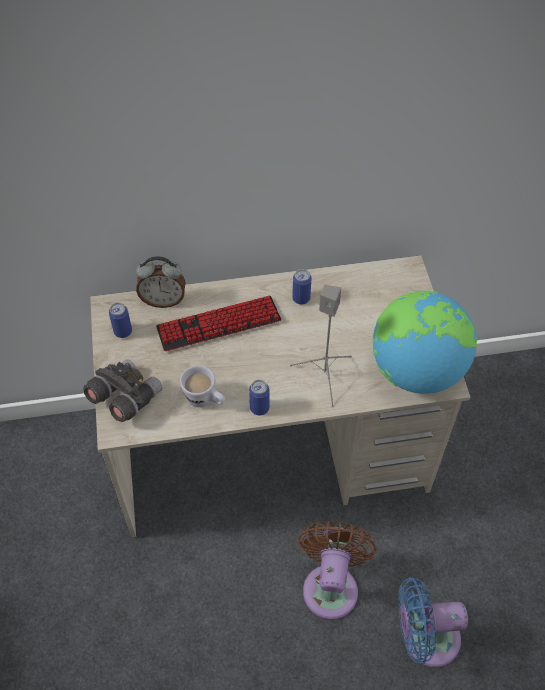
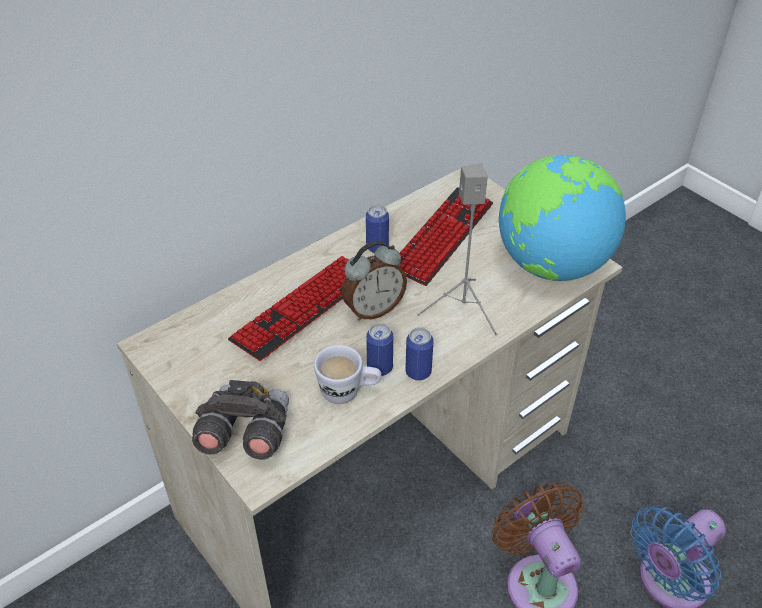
camera: 30 degrees left, 10 degrees down
(123, 331) = (189, 363): can -> can (379, 368)
(163, 300) = (217, 310): alarm clock -> alarm clock (373, 309)
(354, 310) = (442, 236): none -> keyboard

